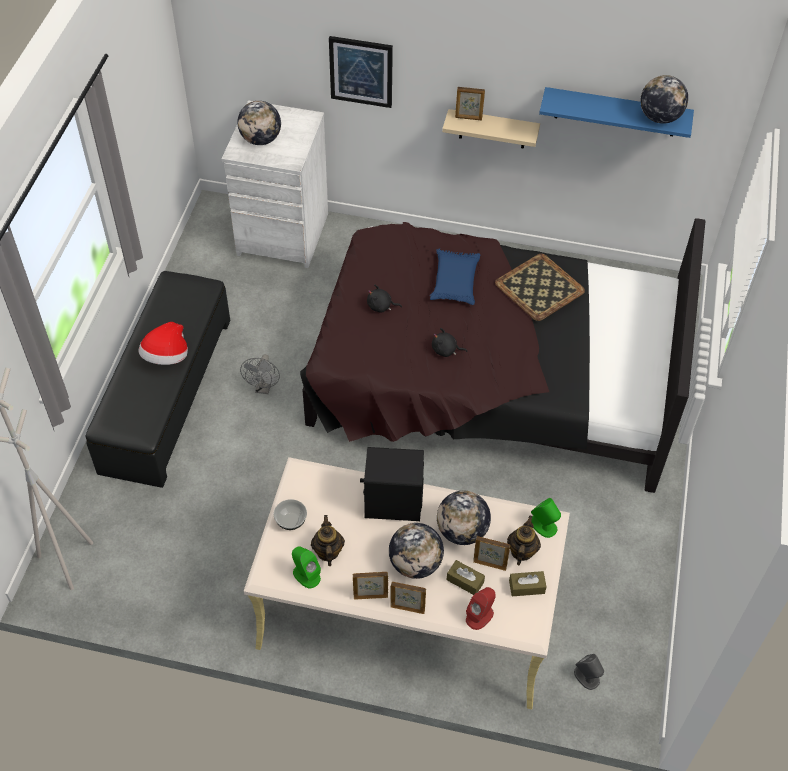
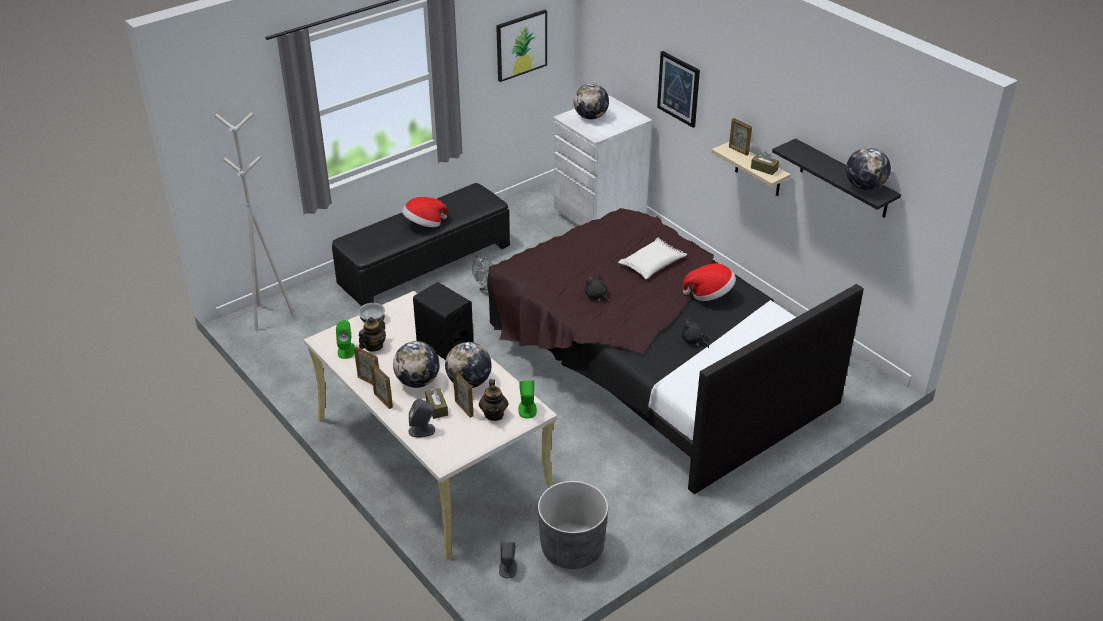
camera: 40 degrees right, 15 degrees down
(147, 90) = (521, 45): none -> picture
(381, 306) = (582, 253): black plush toy -> black plush toy (693, 340)
(454, 280) = (652, 262): blue pillow -> white pillow
(480, 616) = (422, 430): red speaker -> grey speaker
(521, 551) = (494, 414): teapot -> teapot turned 120 degrees clockwise
(526, 587) = (472, 434): brown tissue box -> brown tissue box (764, 169)
(538, 287) = (710, 294): tray -> hat
(616, 112) = (844, 179): blue shelf -> black shelf
(616, 617) = (572, 548): none -> grey planter

